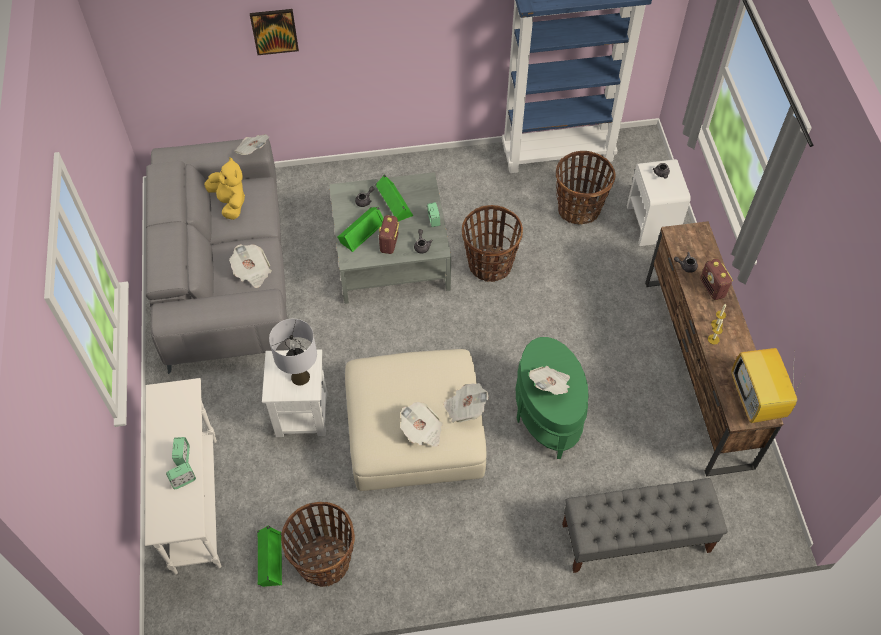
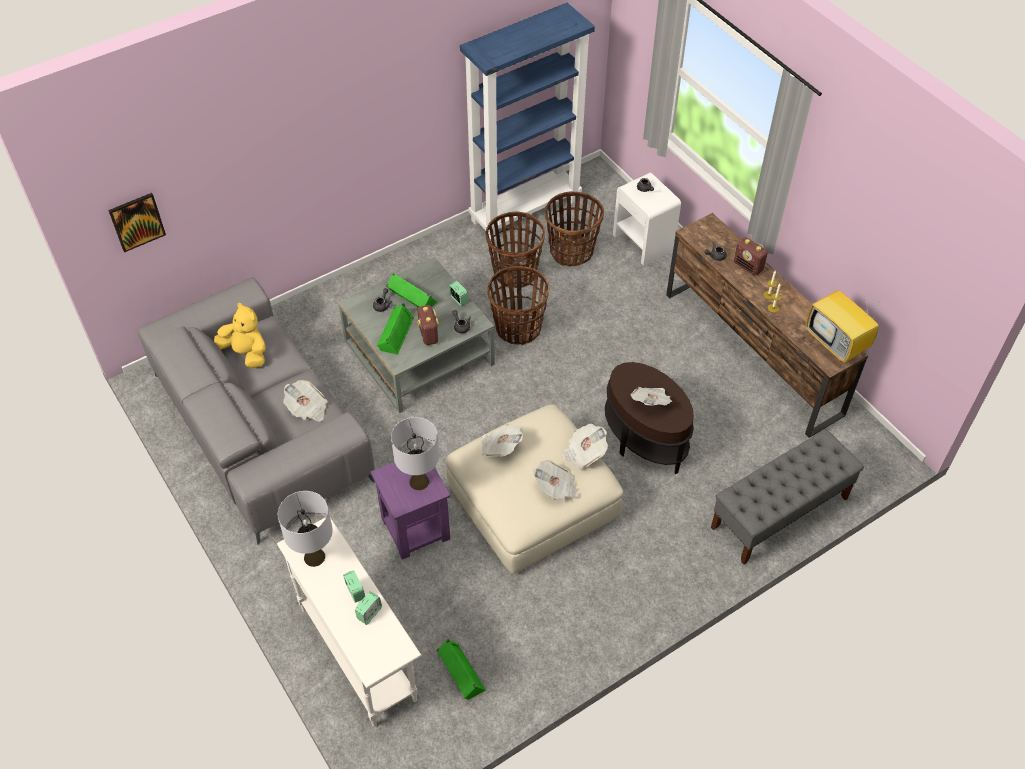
camera: 25 degrees left, 5 degrees down
(168, 410) = (314, 557): none -> grey table lamp
(253, 150) = (247, 294): newspaper -> newspaper (500, 447)
(274, 31) = (245, 161): picture -> picture (137, 221)
(301, 413) = (415, 528): white side table -> purple side table
(324, 561) = (514, 651): basket -> basket (514, 273)
(547, 414) = (644, 439): green side table -> brown side table

